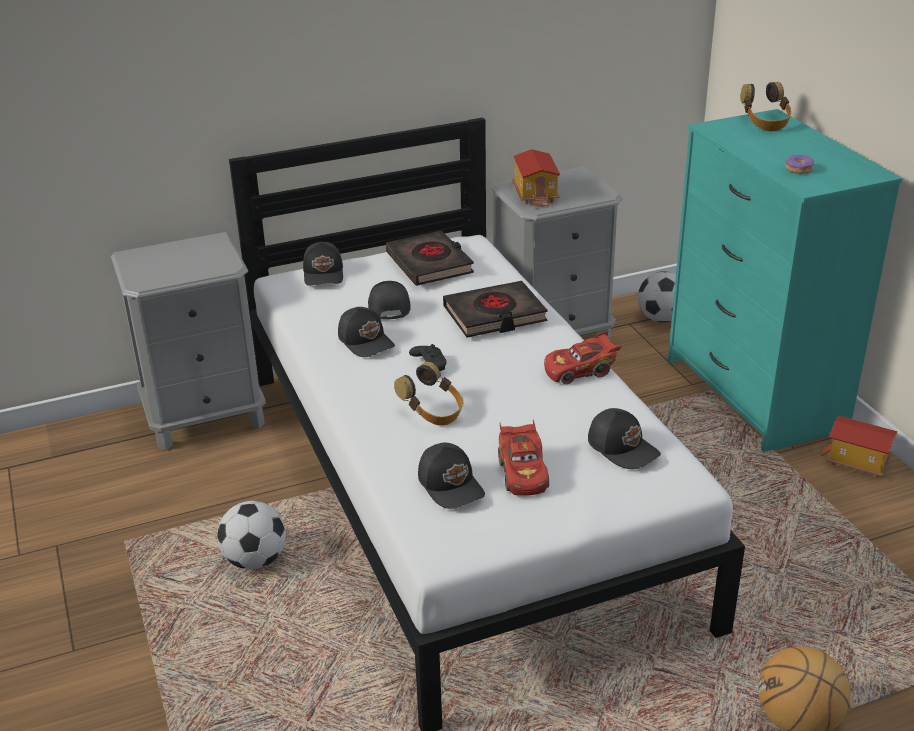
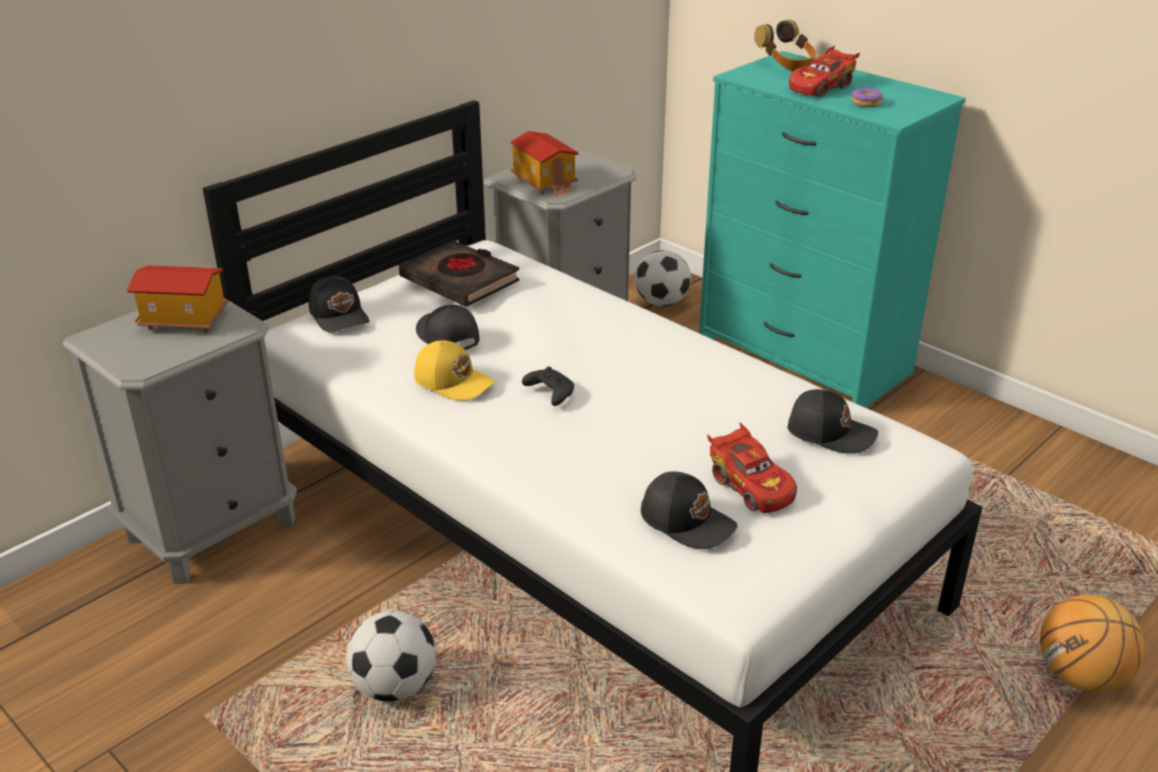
camera: 25 degrees left, 0 degrees up
(366, 341) = (454, 381): black cap -> yellow cap
(432, 412) = (597, 444): headphones -> none
(494, 315) = (579, 322): black book -> none
(580, 371) = (717, 362): red toy car -> red toy car (821, 87)
(856, 462) = (942, 403): toy house -> toy house (183, 321)

